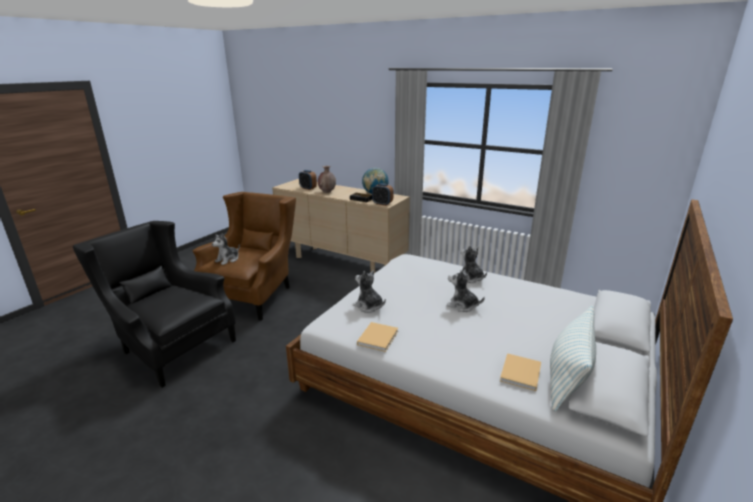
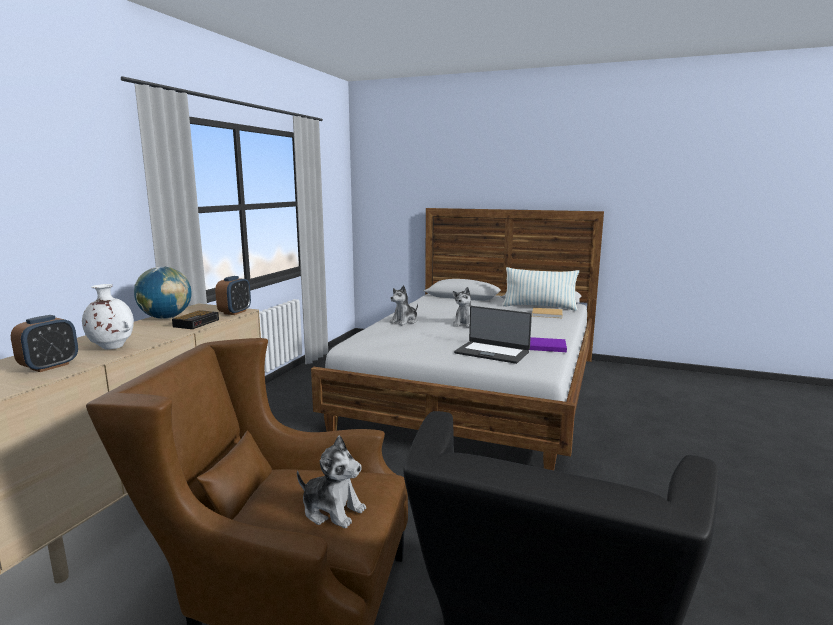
camera: 100 degrees left, 10 degrees down
(327, 192) = (111, 347): brown vase -> white vase
(369, 306) = (492, 352): plush toy -> laptop
(378, 337) = (545, 346): beige book -> purple book

